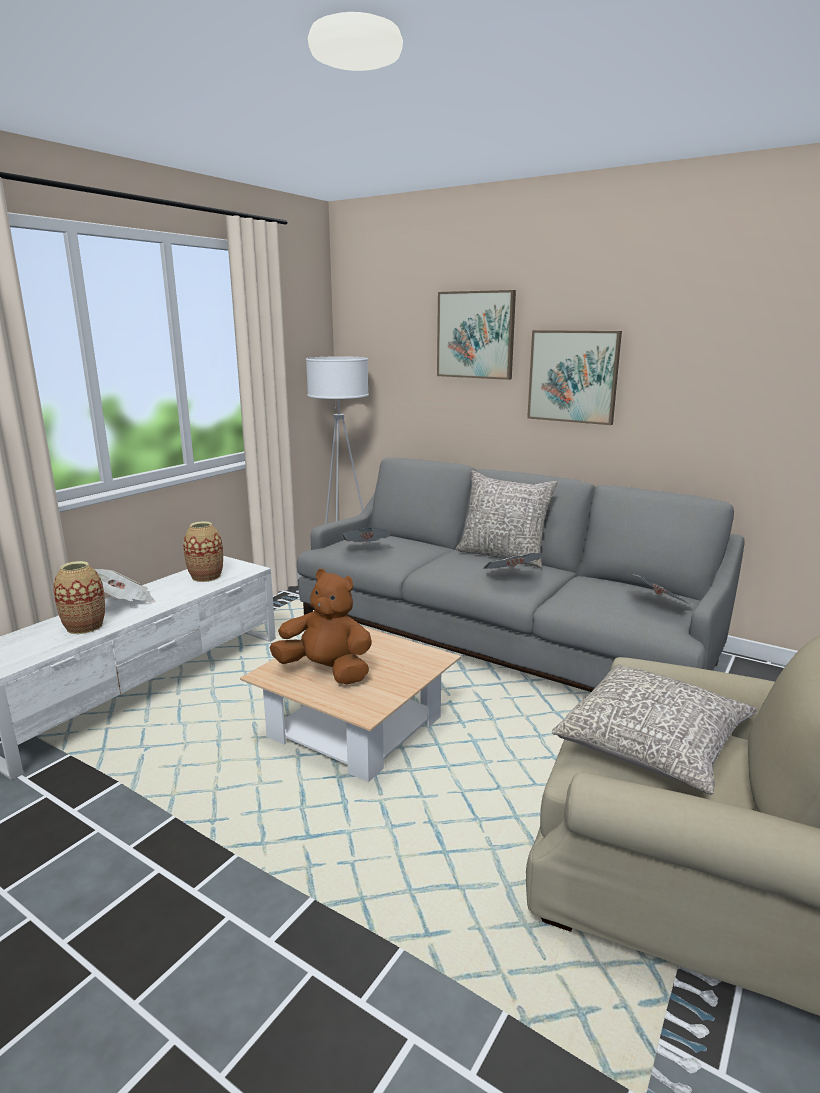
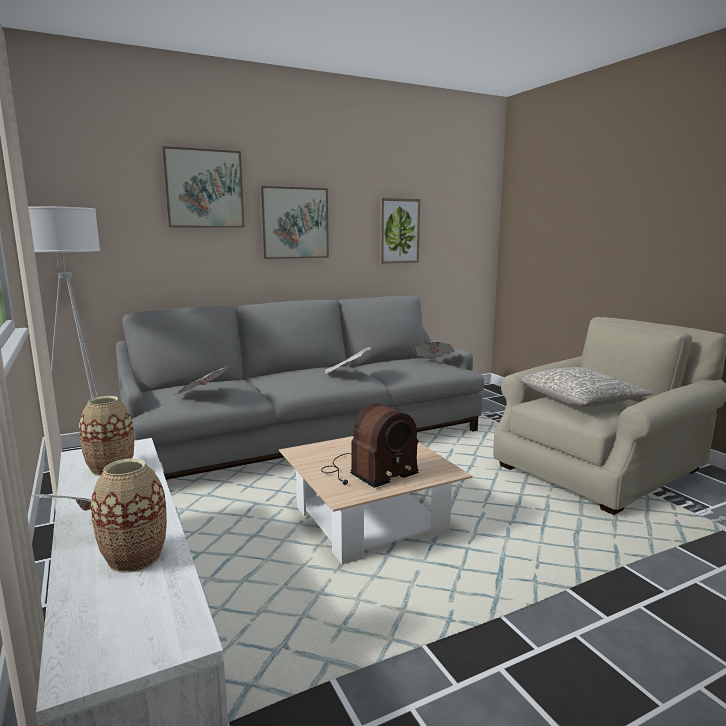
camera: 60 degrees left, 5 degrees down
(326, 671) = (367, 472): brown plush toy -> radio
(502, 556) = (301, 368): grey pillow -> none
(741, 395) = (399, 231): none -> picture

